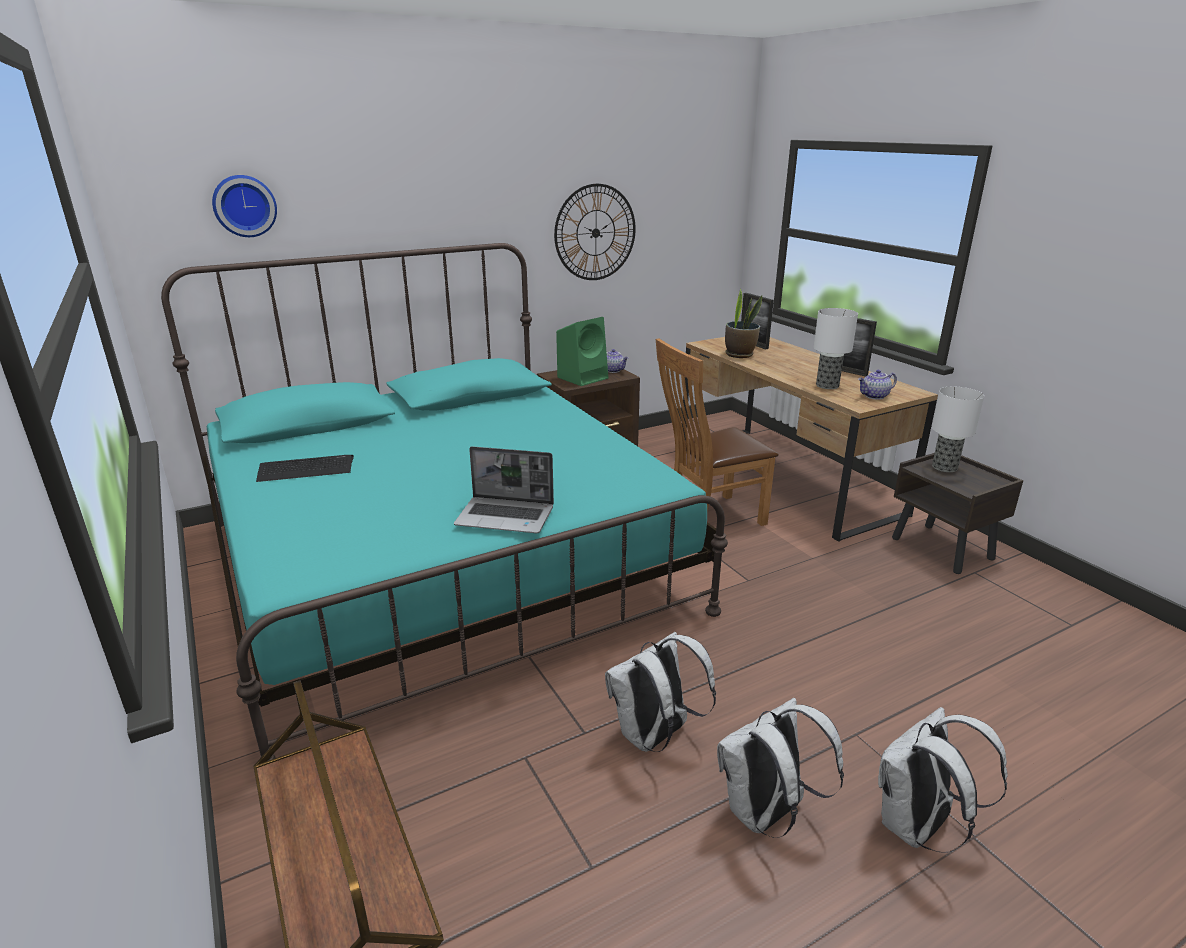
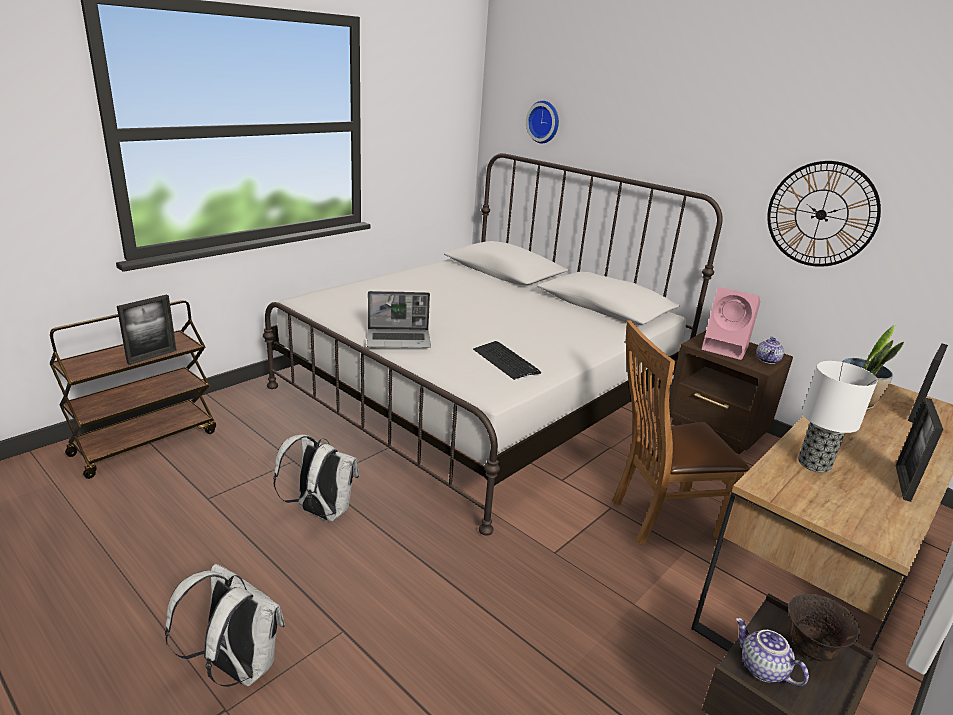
camera: 70 degrees right, 0 degrees up
(306, 469) = (435, 281): keyboard -> keyboard (506, 361)
(375, 800) = (152, 356): none -> picture frame
(442, 564) = (480, 394): turquoise bed -> white bed
(506, 517) = (399, 340): laptop -> laptop turned 90 degrees counterclockwise
(583, 377) = (726, 348): green speaker -> pink speaker
(708, 517) = (658, 518): brown chair -> brown chair turned 60 degrees counterclockwise
(766, 814) = (248, 573): white backpack -> none
(874, 396) = (817, 501): teapot -> teapot (761, 669)
(945, 467) = (811, 650): table lamp -> brown bowl

